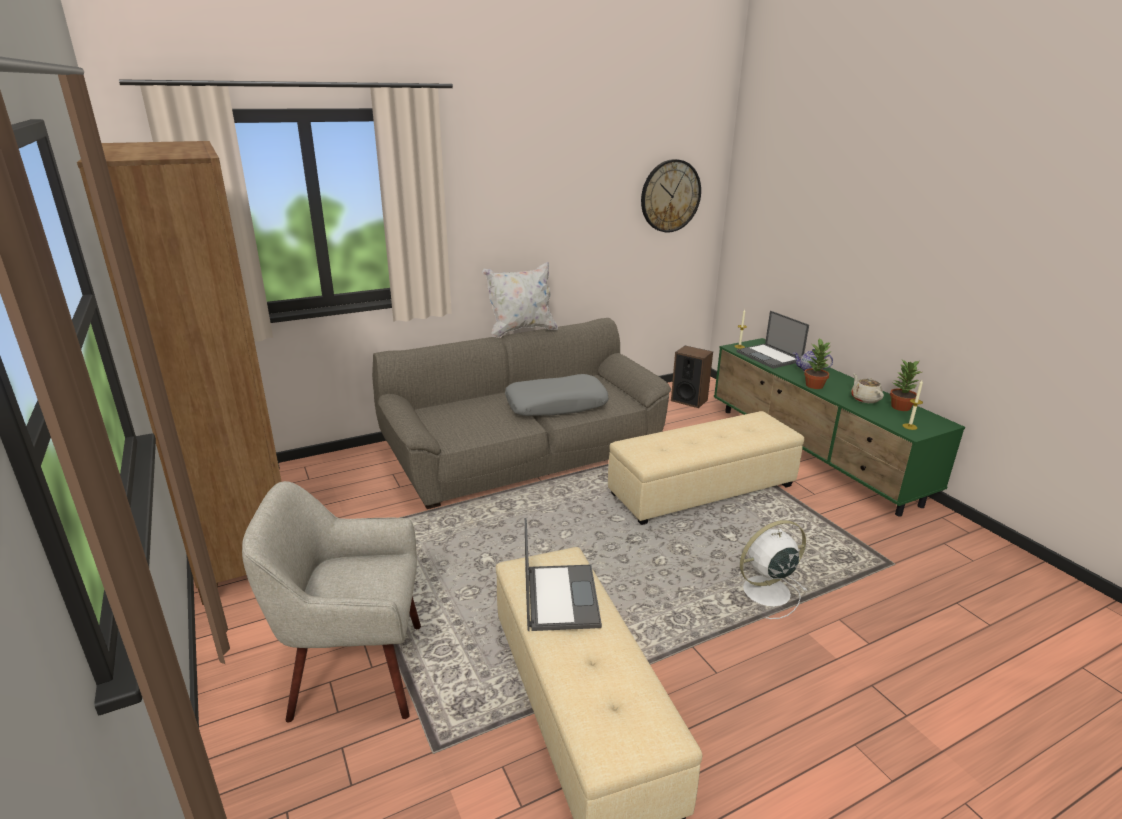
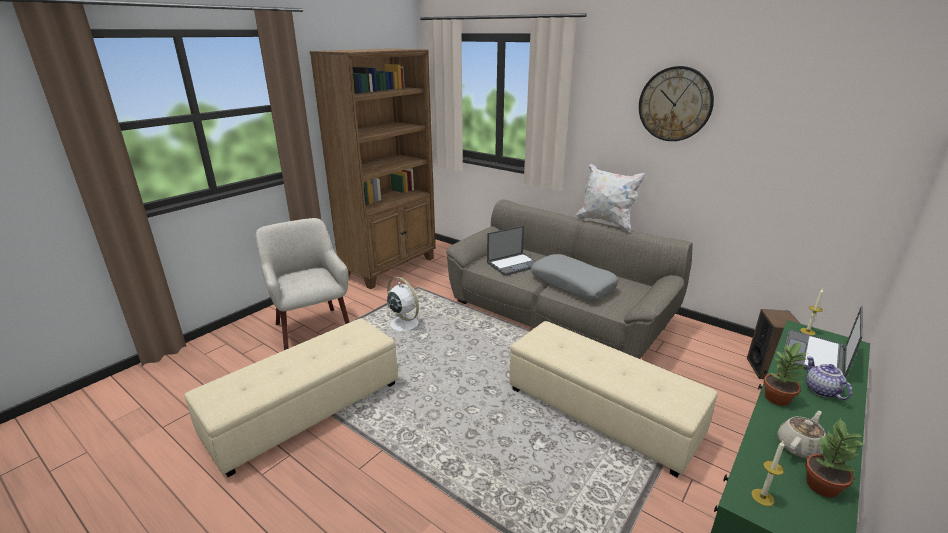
camera: 65 degrees right, 0 degrees up
(560, 596) = (332, 344): laptop -> laptop (514, 264)
(670, 196) = (828, 139): wall clock -> wall clock (675, 104)
(764, 592) = (472, 482): white fan -> white fan (403, 323)

